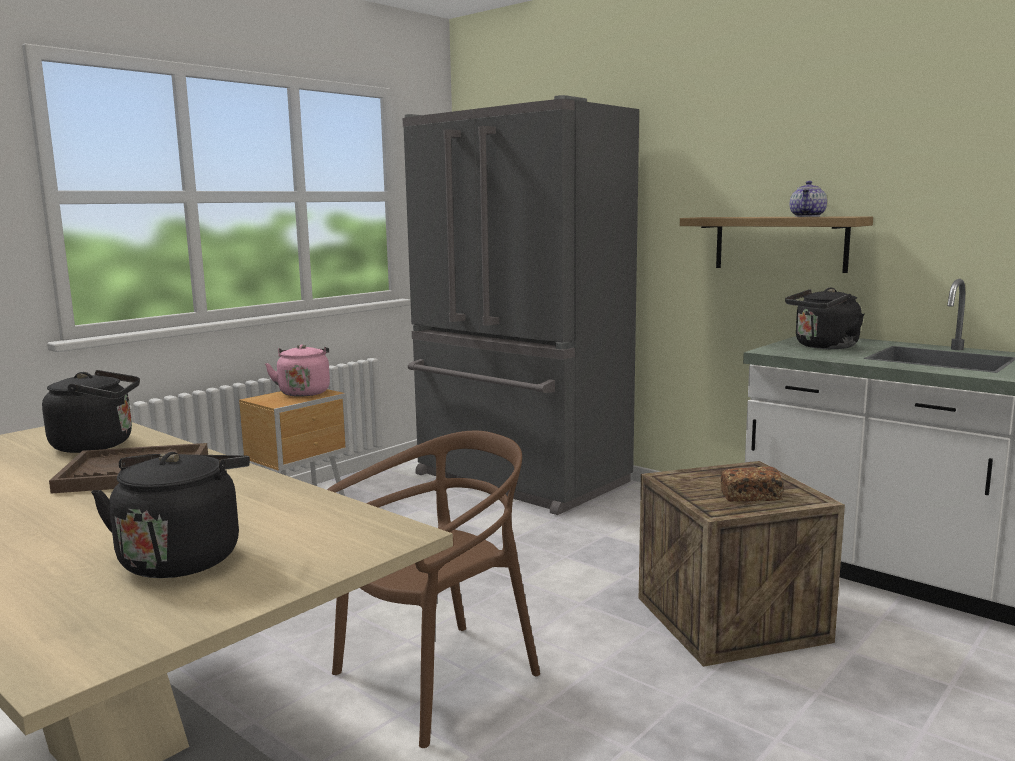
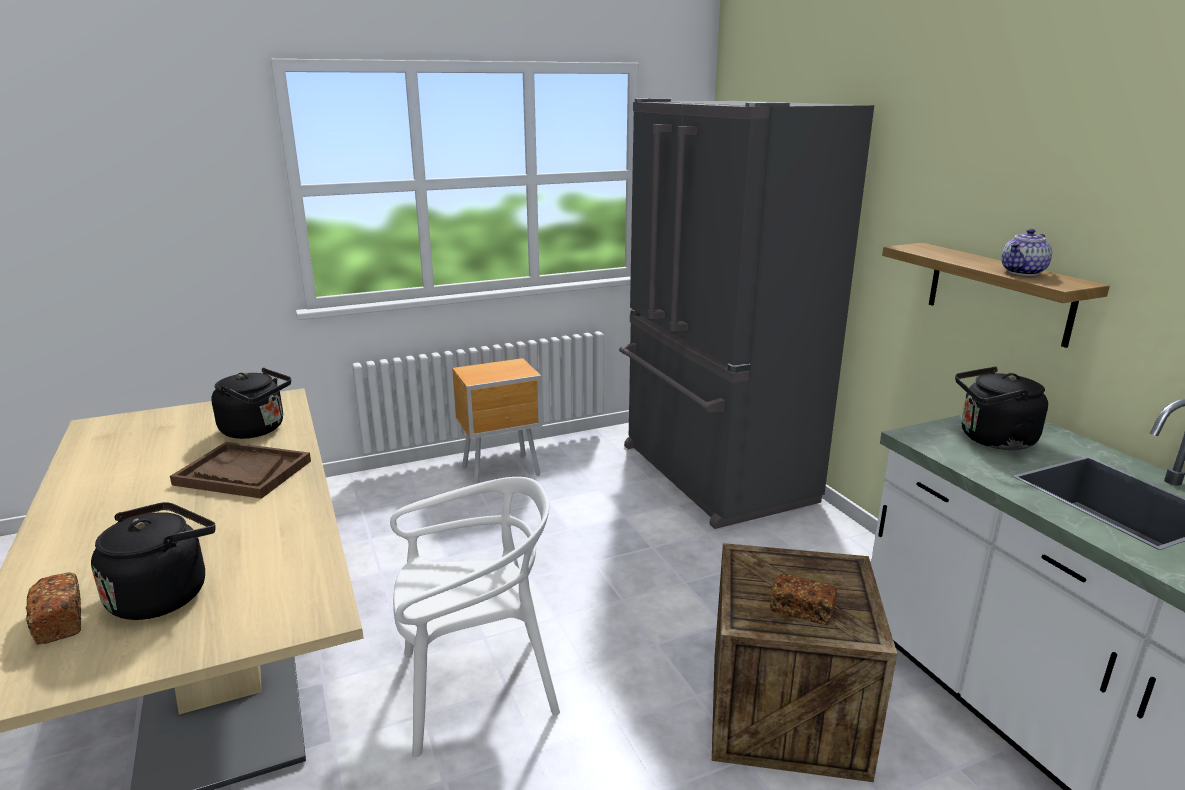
camera: 25 degrees right, 10 degrees up
(70, 599) = (59, 620): none -> bread
(304, 392) = (509, 367): pink kettle -> none
(437, 679) = (476, 688): brown chair -> white chair

